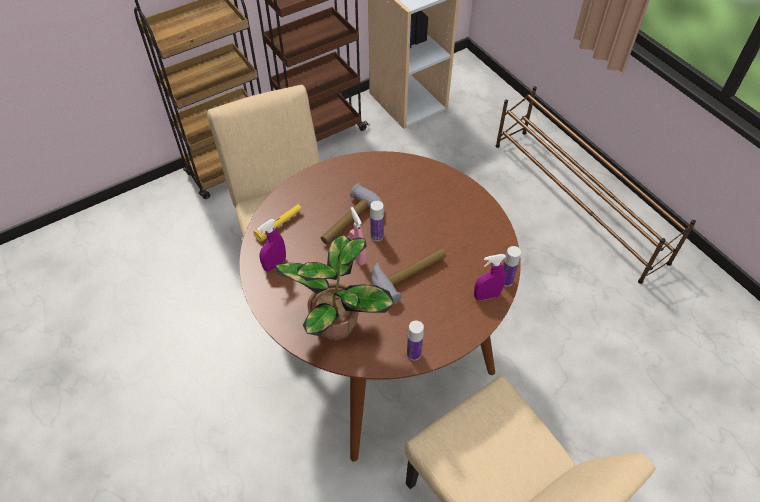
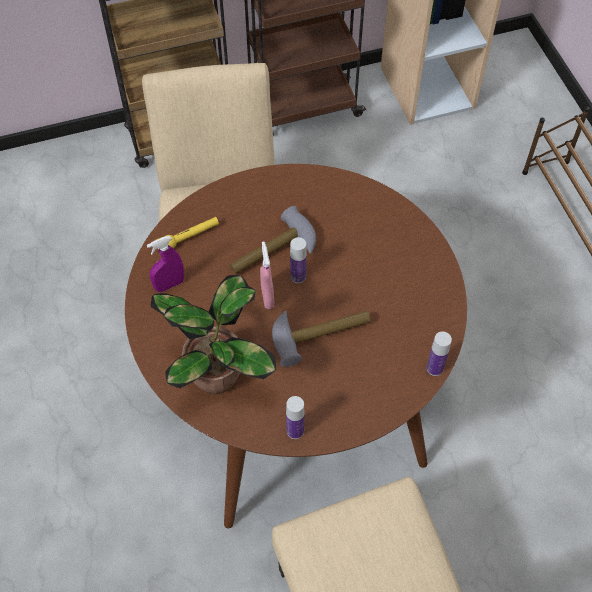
camera: 15 degrees right, 5 degrees up
(486, 296) = (404, 381): purple spray bottle -> none

